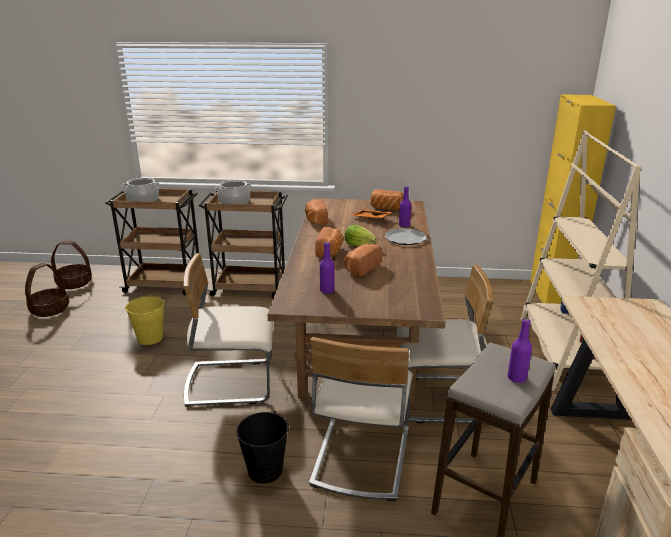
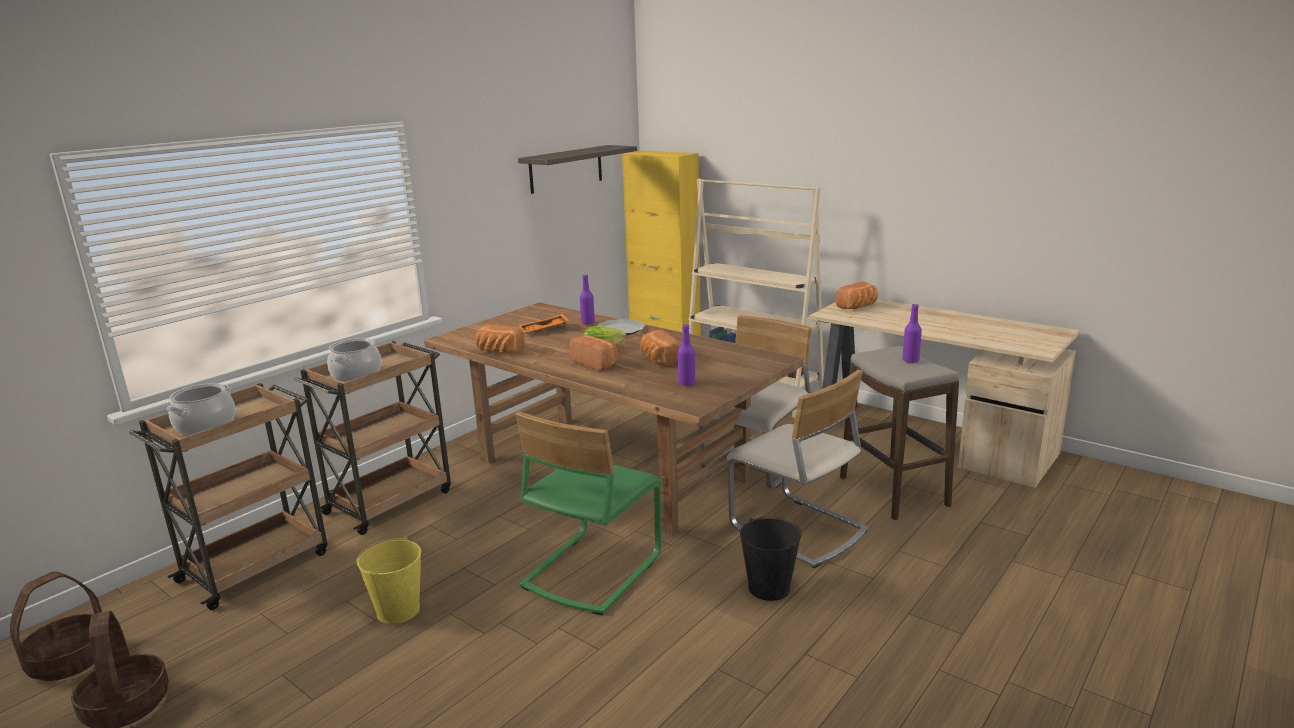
camera: 55 degrees left, 5 degrees down
(230, 382) = (591, 570): beige chair -> green chair
(385, 208) = (528, 319): bread -> bread (858, 307)
(487, 99) = (566, 169): none -> shelf

